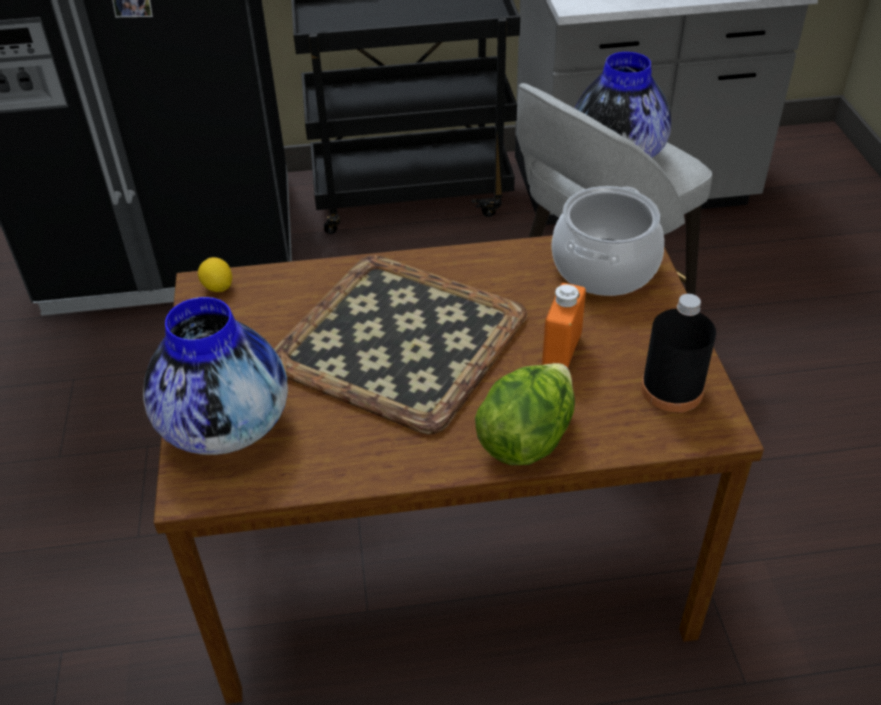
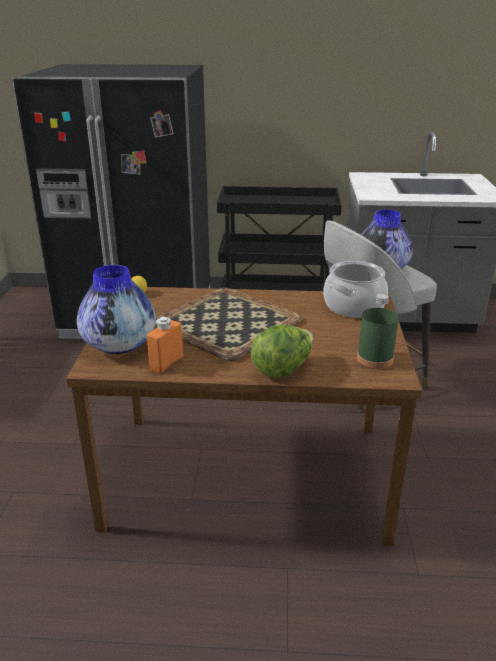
camera: 10 degrees right, 15 degrees down
(561, 351) = (316, 336): orange bottle -> orange bottle (166, 363)
(671, 390) = (375, 359): black bottle -> green bottle

